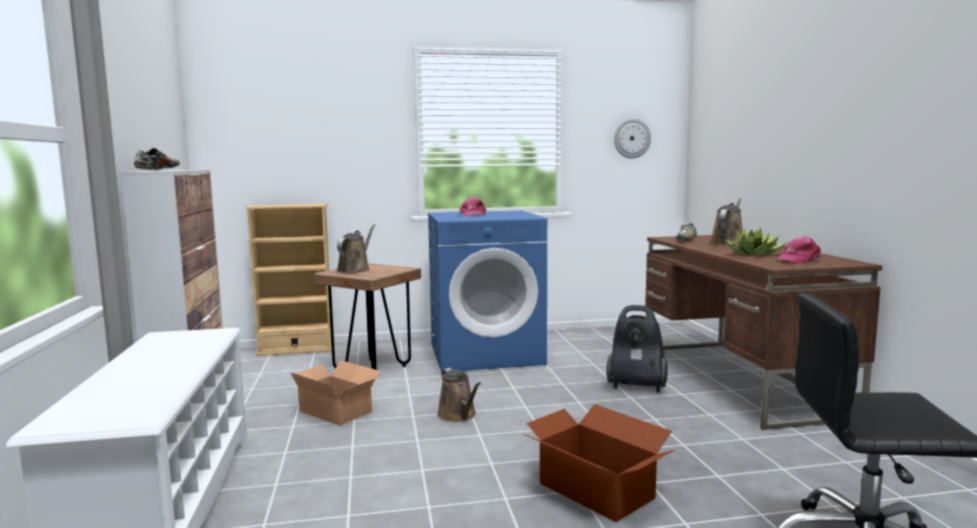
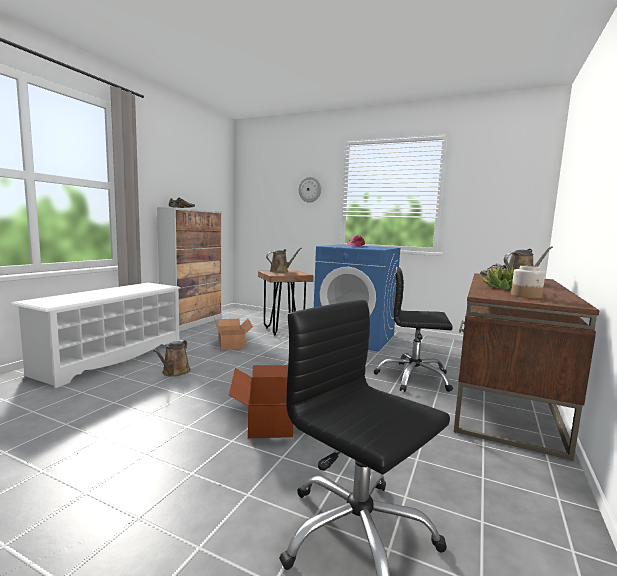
camera: 35 degrees right, 0 degrees up
(296, 350) = (267, 314): beige bookcase -> none
(458, 415) = (279, 361): brown watering can -> brown watering can (174, 372)
(632, 138) = (501, 199): wall clock -> wall clock (310, 189)
(636, 386) = (413, 378): vacuum cleaner -> black office chair
(797, 260) = (526, 296): pink cap -> jar

